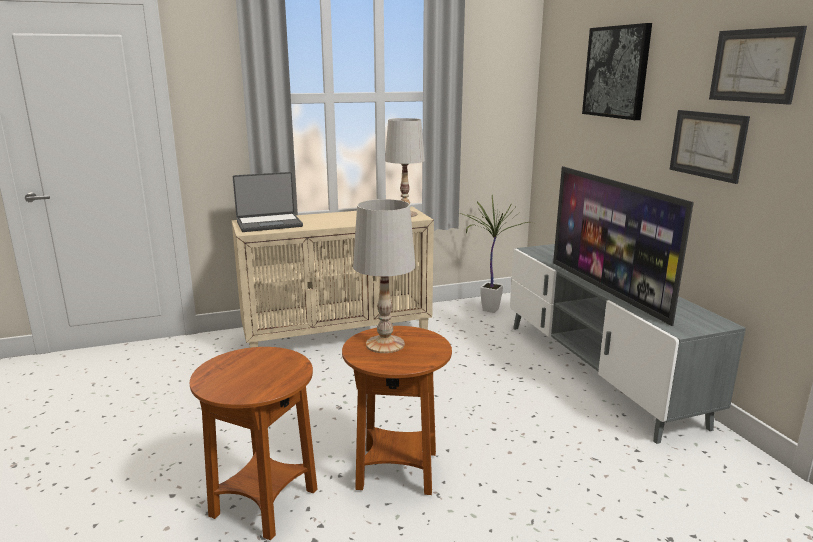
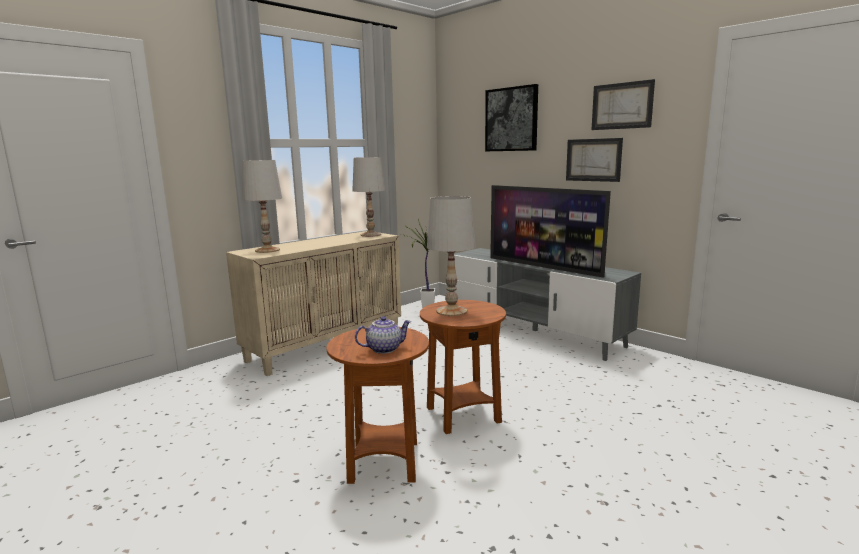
camera: 25 degrees left, 5 degrees down
(245, 384) = (384, 349): none -> teapot
(269, 224) = (267, 250): laptop -> white table lamp

